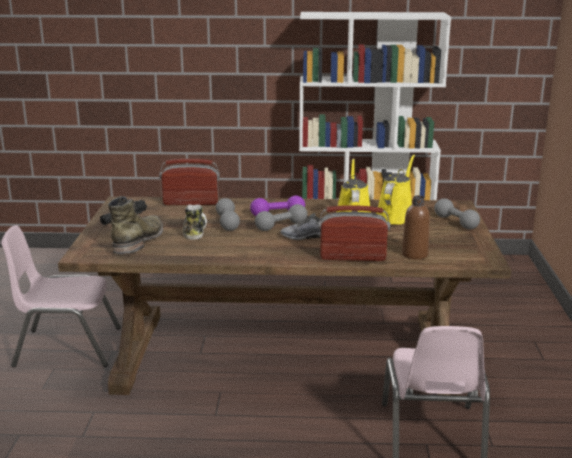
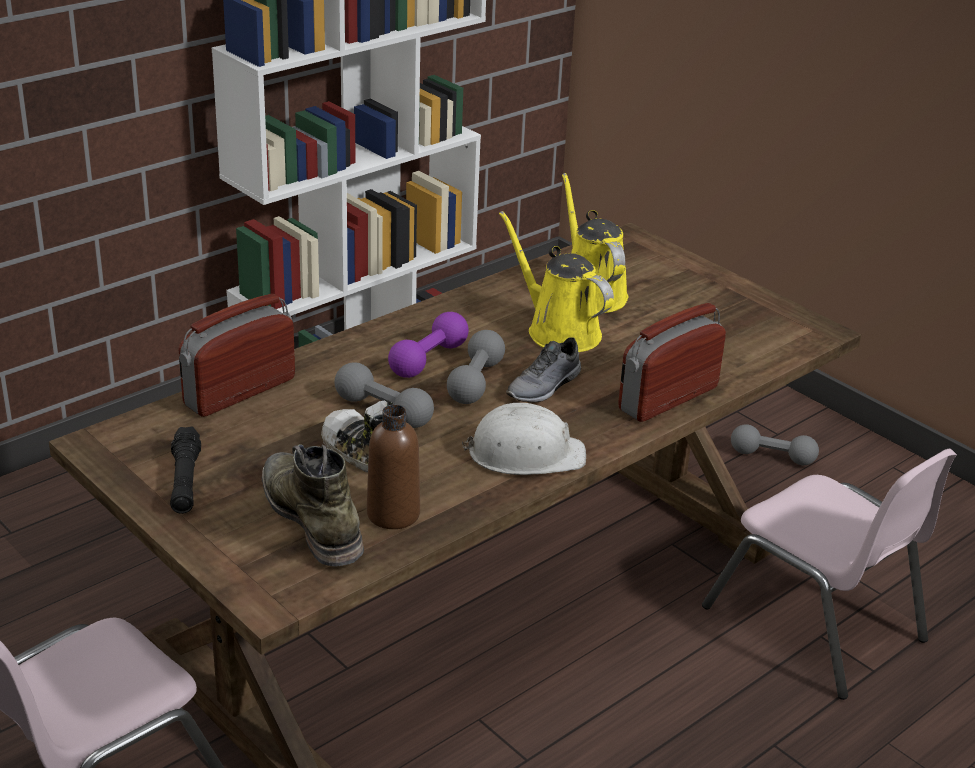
camera: 45 degrees left, 10 degrees up
(252, 252) = (525, 454): none -> white hard hat
(414, 254) = (728, 358): brown bottle -> brown bottle (393, 514)
(455, 222) = (679, 274): grey dumbbell -> grey dumbbell (772, 457)

